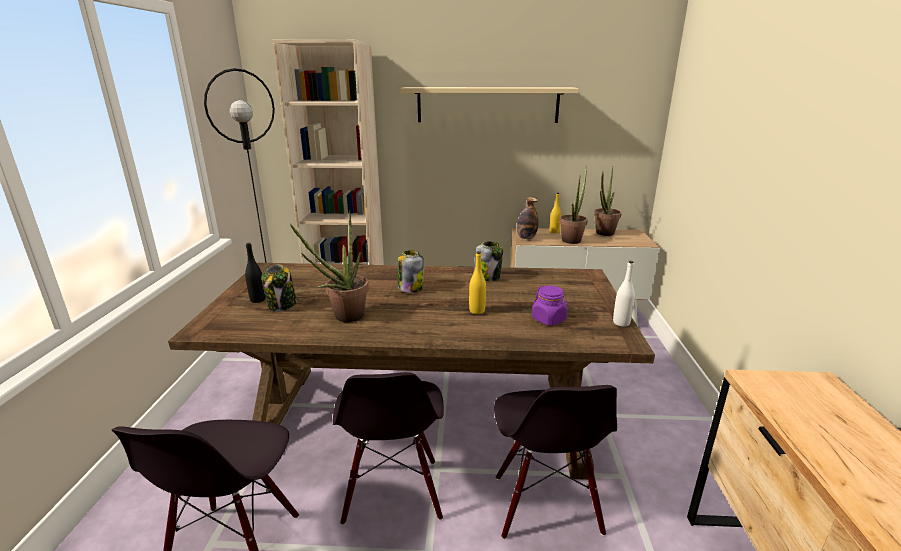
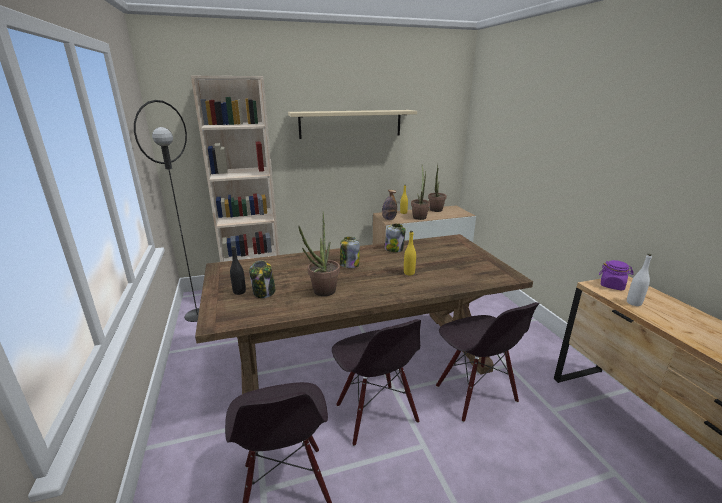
camera: 20 degrees left, 0 degrees up
(549, 319) = (458, 271): purple jar -> purple jar (612, 285)
(621, 323) = (500, 266): white bottle -> white bottle (633, 303)

